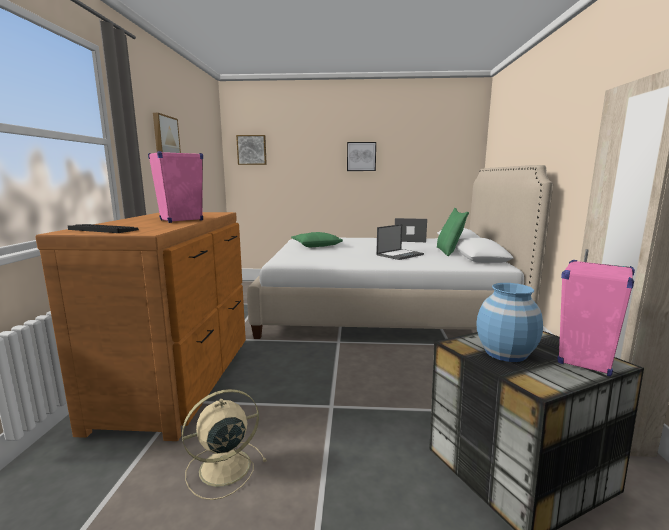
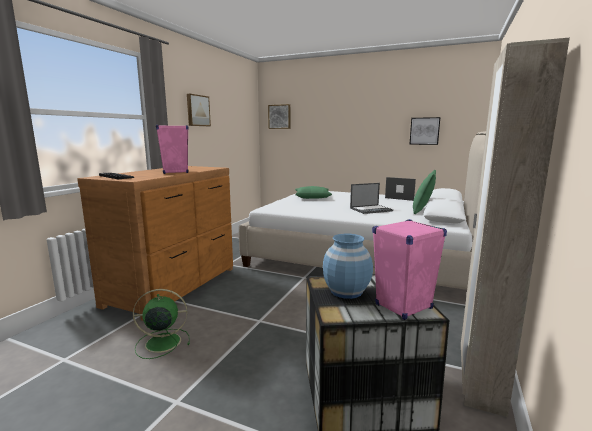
camera: 20 degrees right, 0 degrees up
(222, 468) = (161, 343): beige fan -> green fan
(361, 156) = (368, 121): picture -> picture (424, 131)

